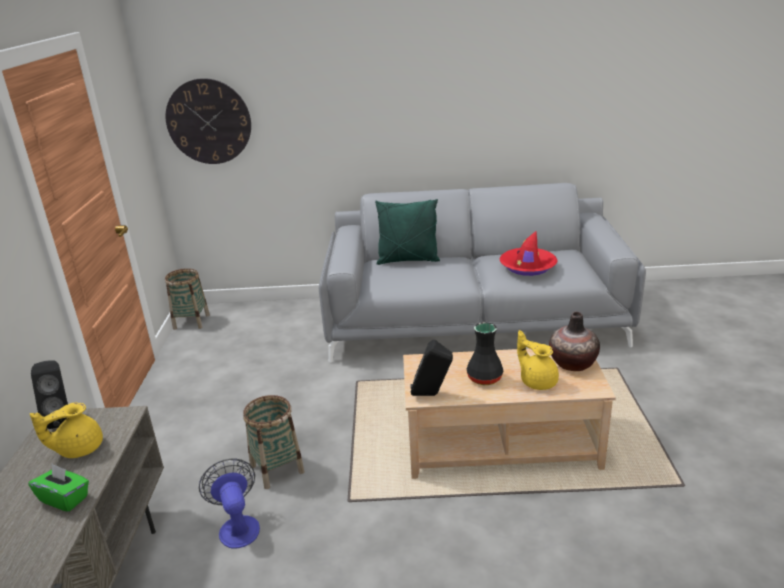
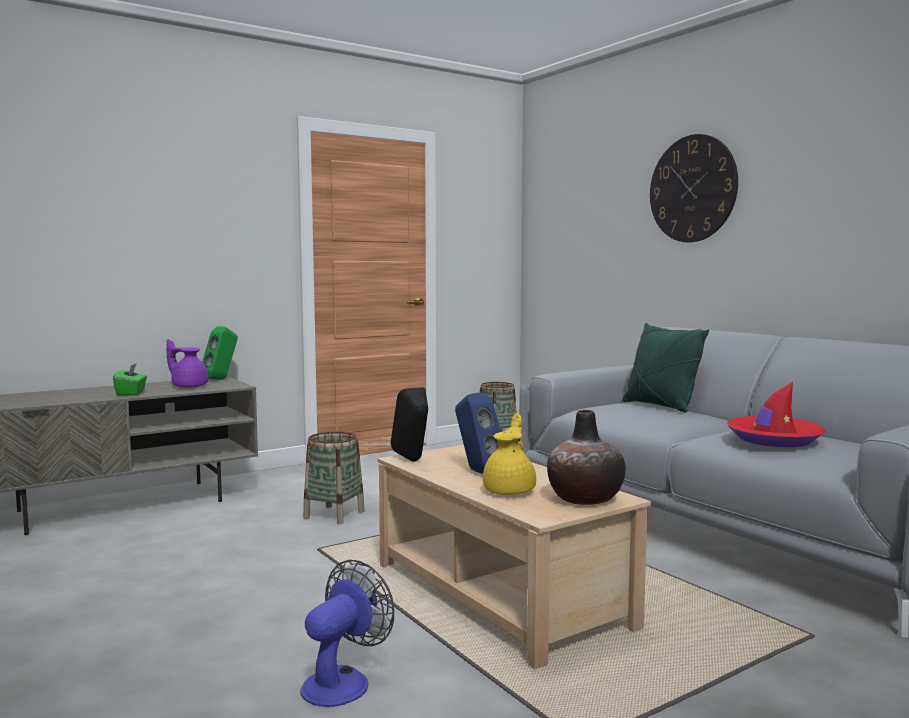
camera: 55 degrees right, 20 degrees down
(62, 418) = (221, 379): black speaker -> green speaker
(78, 449) = (188, 386): yellow teapot -> purple teapot
(208, 122) = (561, 236): wall clock -> wall clock (692, 189)
(237, 526) = (248, 522): fan -> fan (343, 681)
(483, 378) = (477, 472): black vase -> blue speaker

